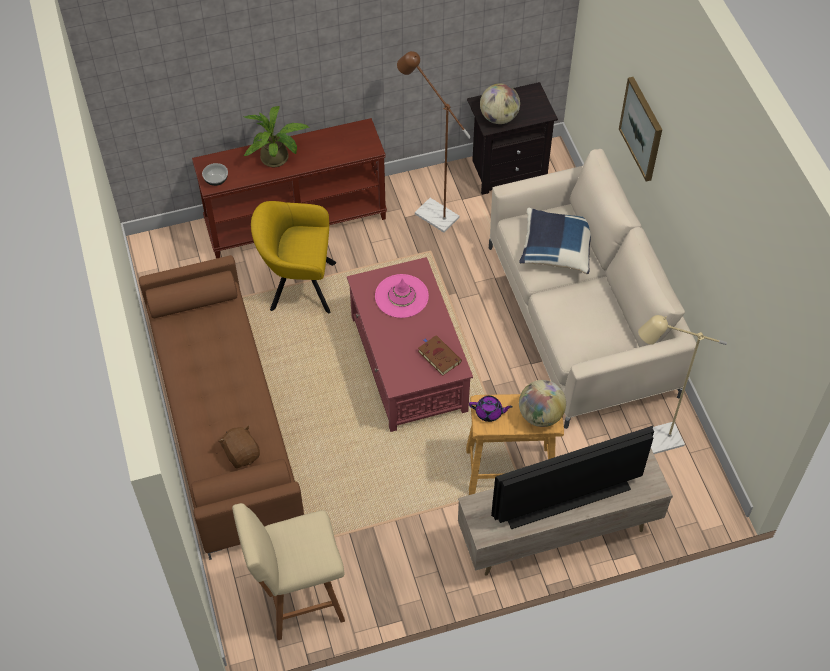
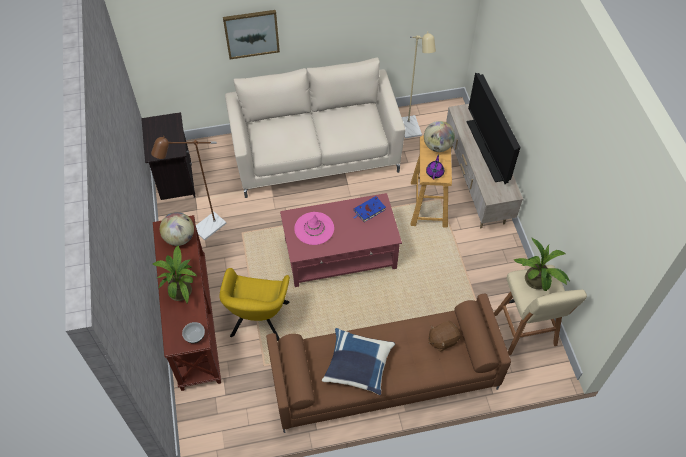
camera: 85 degrees left, 0 degrees up
(307, 544) = (537, 283): none -> potted plant
(438, 356) = (369, 210): brown book -> blue book
(499, 117) = (170, 145): globe -> globe (180, 238)
(556, 249) = (289, 134): blue pillow -> blue pillow (357, 366)

